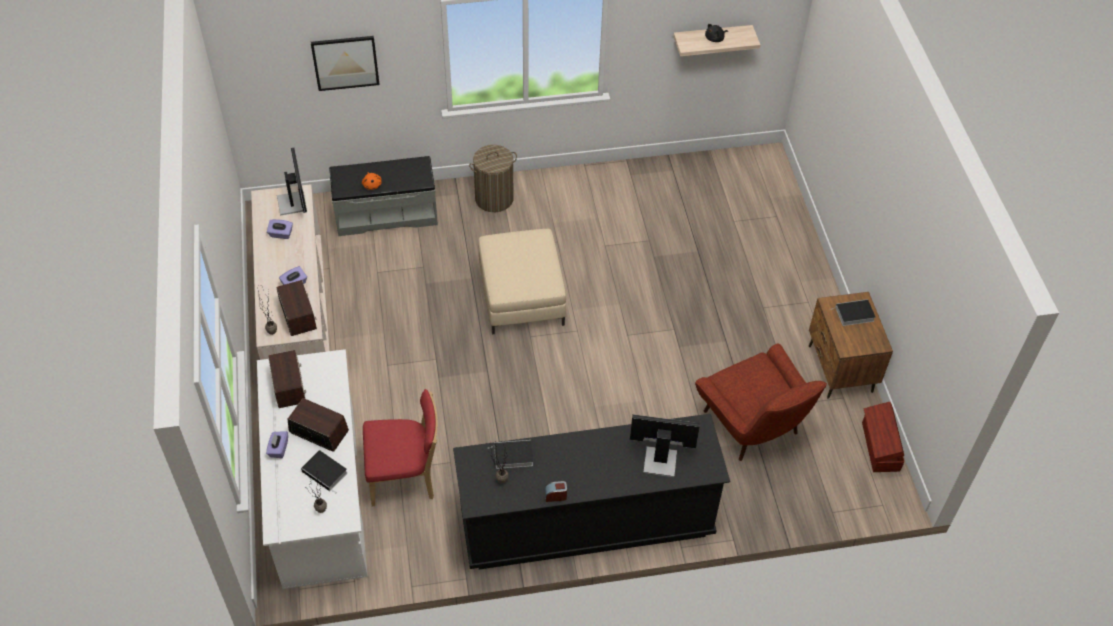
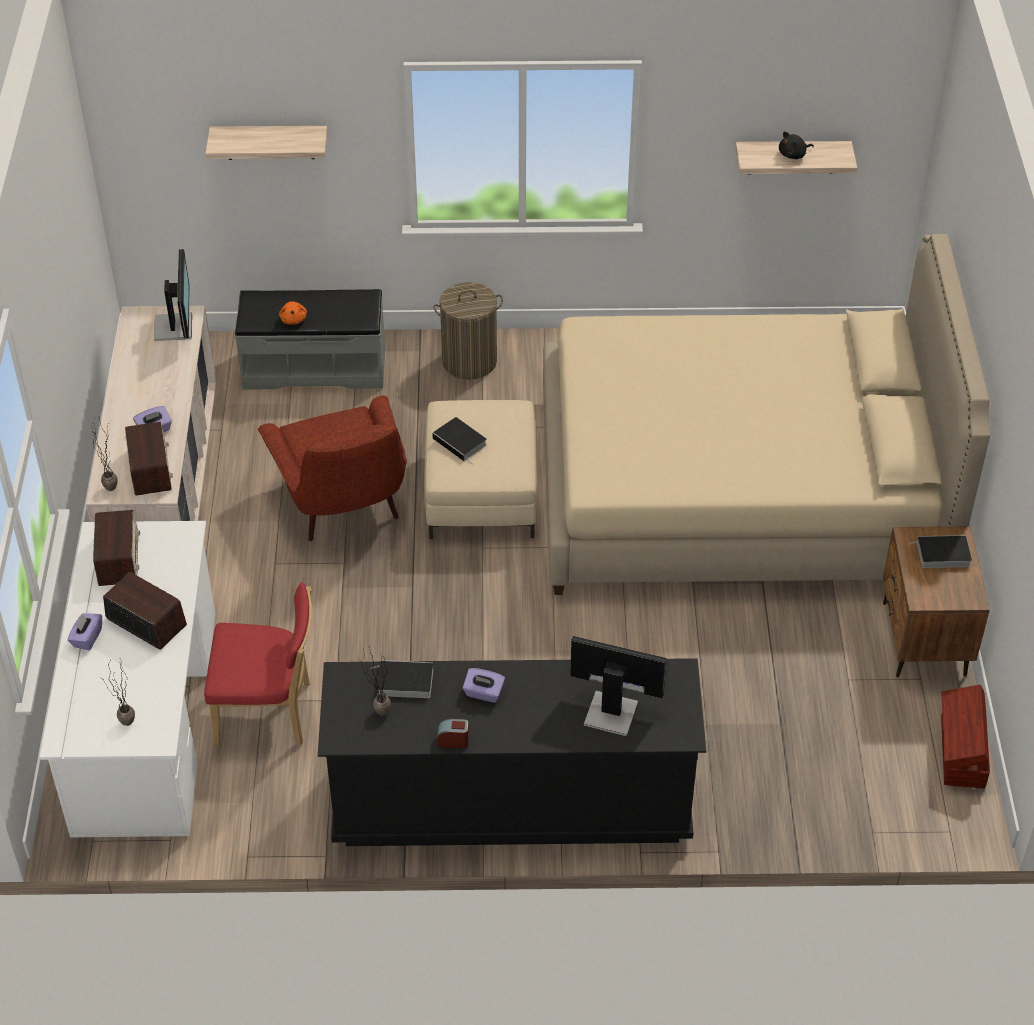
camera: 10 degrees right, 5 degrees down
(281, 234) = (150, 365): purple tissue box -> purple tissue box (483, 693)
(326, 472) = (144, 675): book -> book (461, 442)
(345, 62) = (270, 142): picture -> shelf
(697, 275) = (738, 491): none -> beige bed
(753, 427) = (779, 703): red armchair -> red armchair (343, 505)

